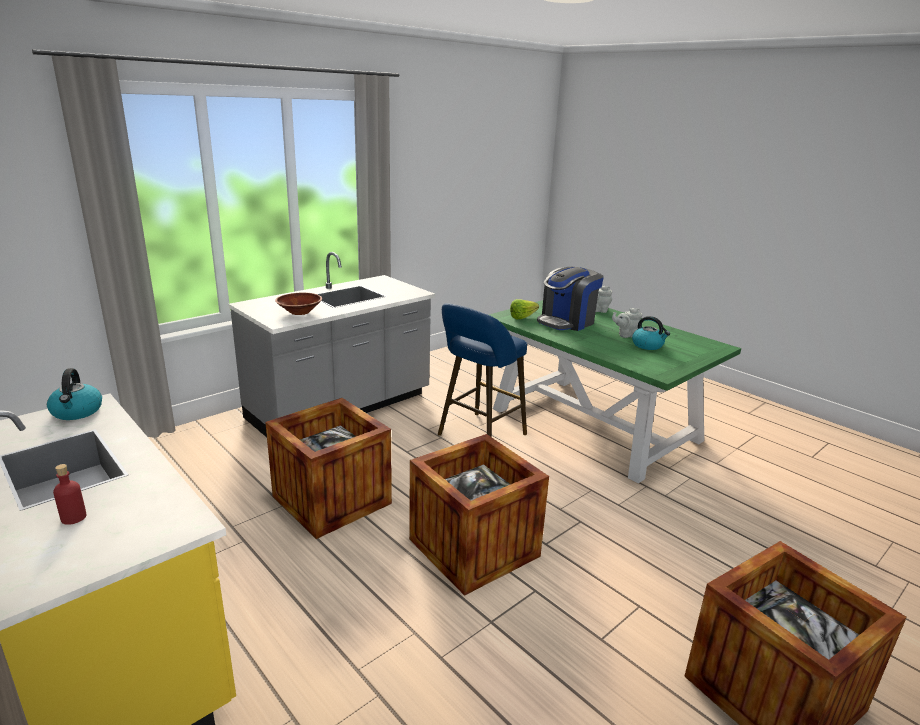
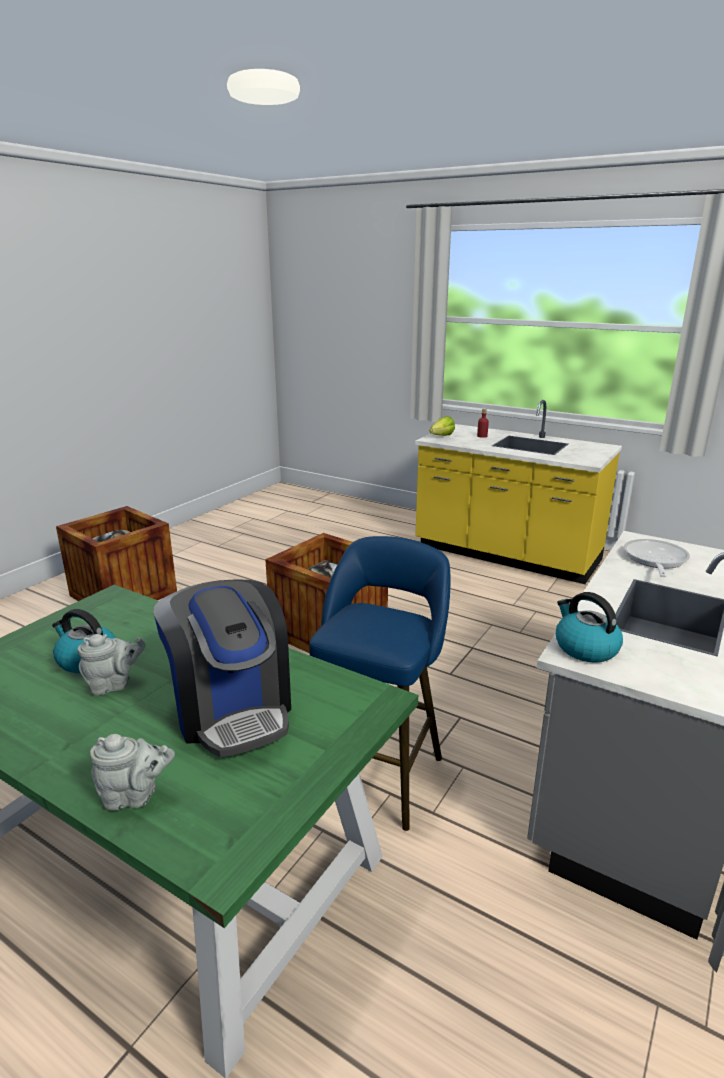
camera: 165 degrees right, 0 degrees up
(77, 412) = (587, 458): kettle -> kettle (585, 648)
(300, 312) = (654, 560): brown bowl -> frying pan
(331, 500) = (483, 644): crate -> none
(525, 317) = (328, 706): lettuce -> lettuce (439, 437)
(567, 322) = (232, 709): coffee machine -> coffee machine turned 120 degrees clockwise

